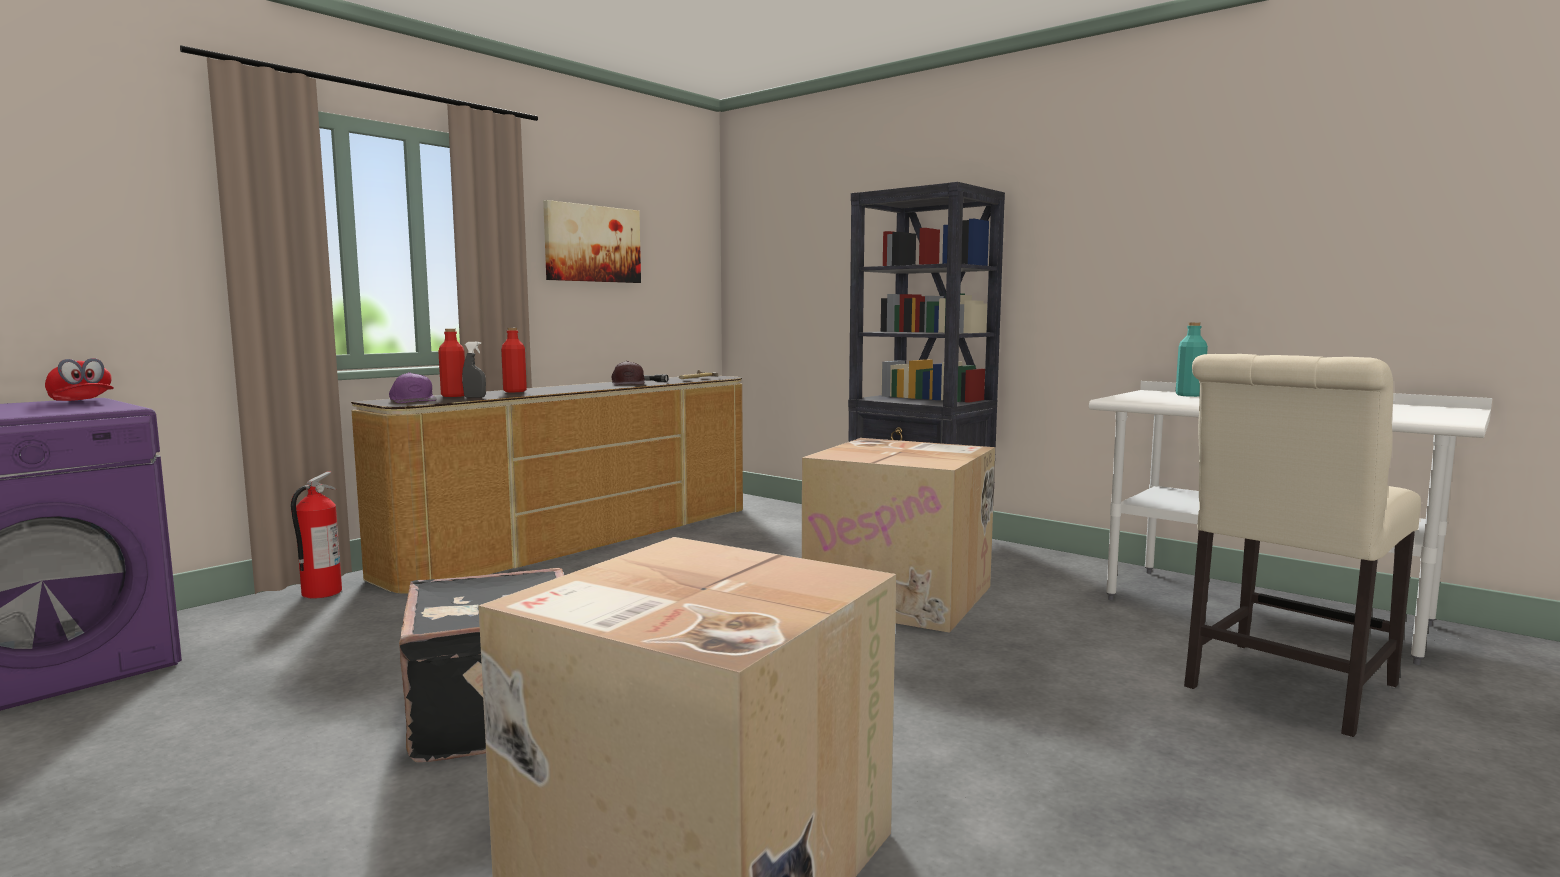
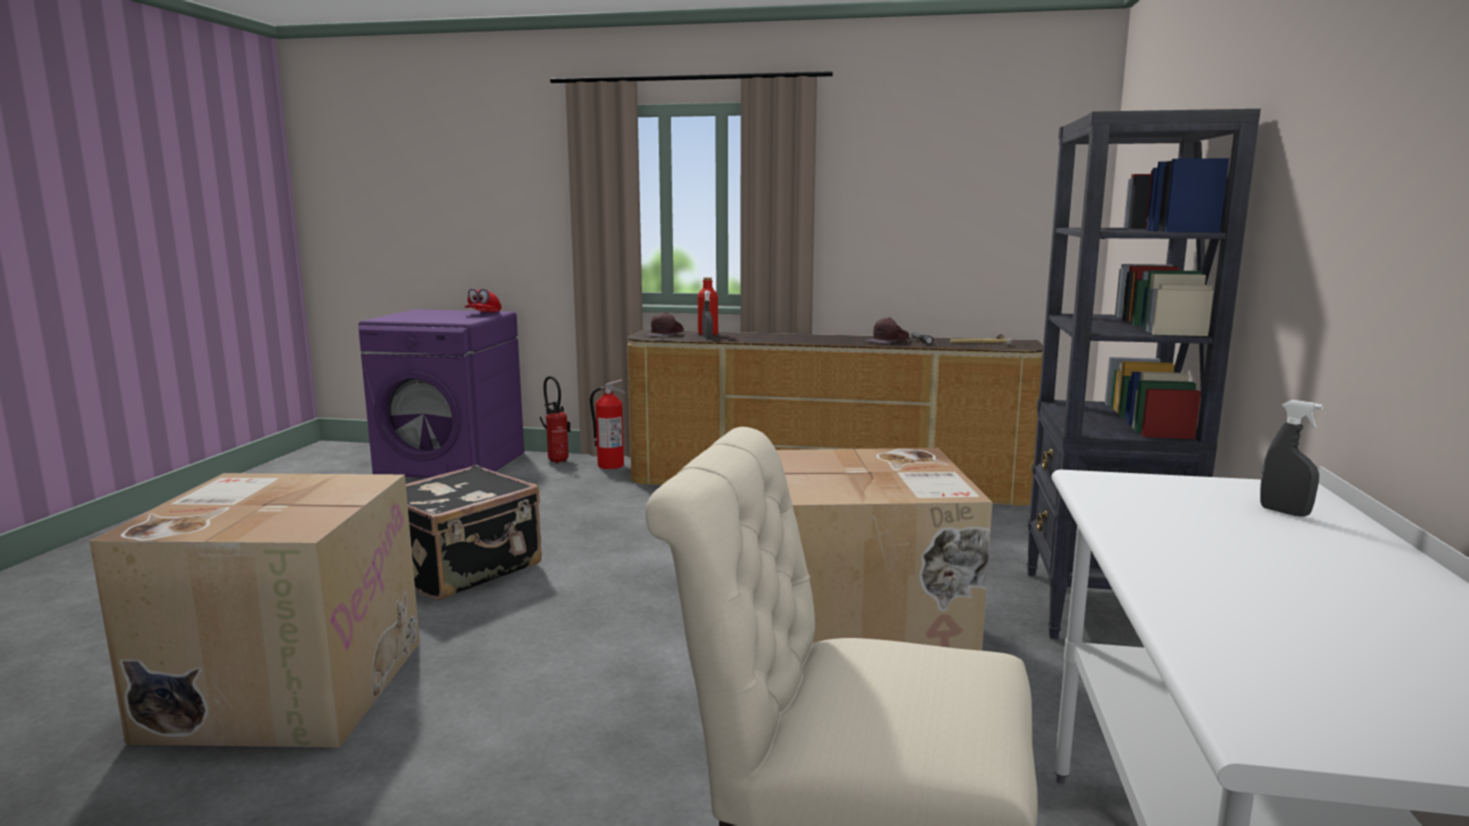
camera: 60 degrees right, 5 degrees up
(225, 611) = (557, 460): none -> fire extinguisher
(413, 400) = (665, 334): purple cap -> brown cap
(515, 391) = (764, 336): red bottle -> none
(592, 244) = (908, 191): picture -> none
(1189, 395) = (1284, 512): turquoise bottle -> grey spray bottle

